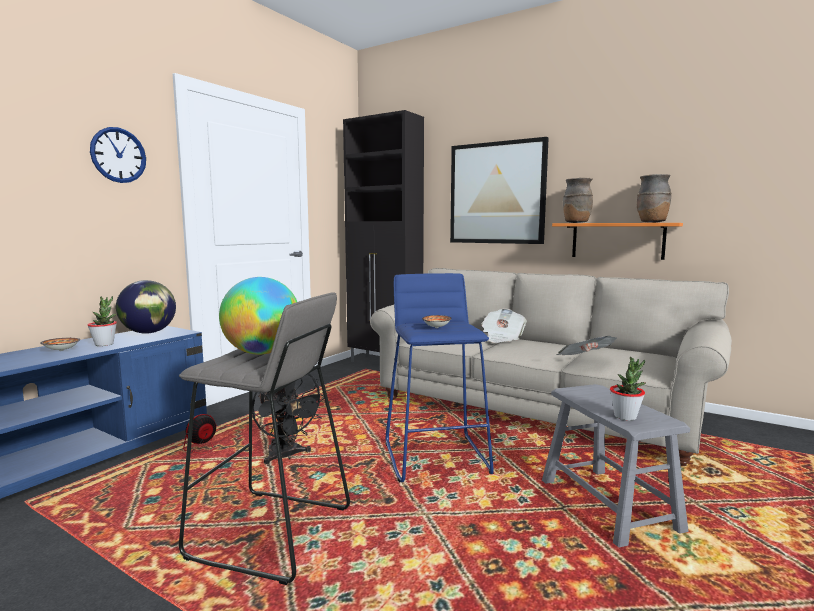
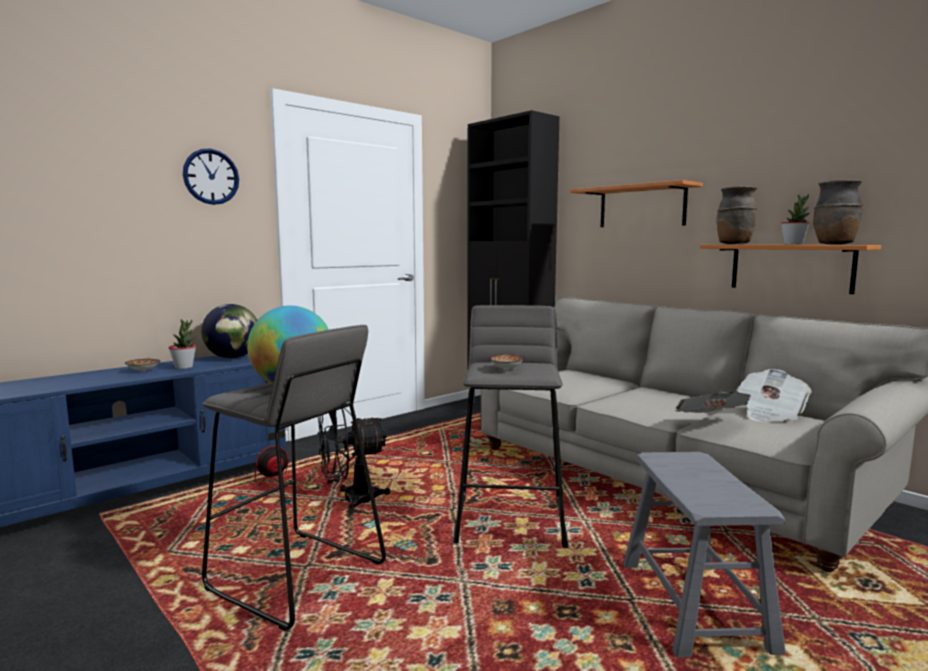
camera: 15 degrees right, 0 degrees up
(286, 456) = (350, 499): black fan -> black fan turned 90 degrees clockwise
(437, 458) = (511, 521): blue stool -> grey stool
(497, 193) = (641, 207): picture -> orange shelf
(502, 338) = (628, 386): newspaper -> newspaper (769, 414)
(625, 417) = (703, 495): potted plant -> potted plant (793, 244)

